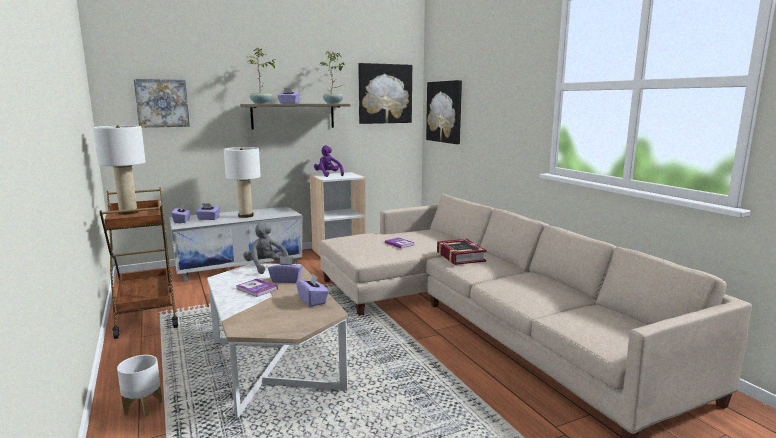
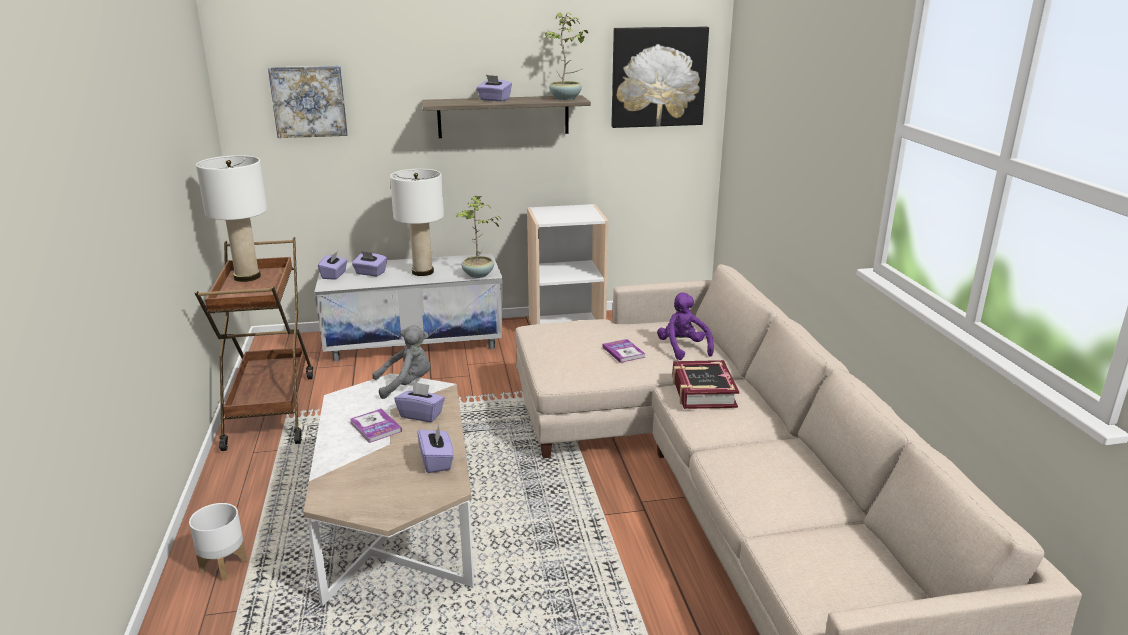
camera: 15 degrees right, 10 degrees up
(261, 103) = (450, 102): potted plant -> potted plant (478, 275)
(266, 267) = (406, 384): grey plush toy -> grey plush toy turned 90 degrees clockwise
(328, 175) = (553, 211): purple plush toy -> purple plush toy (683, 348)
(444, 112) = (751, 116): picture -> none

